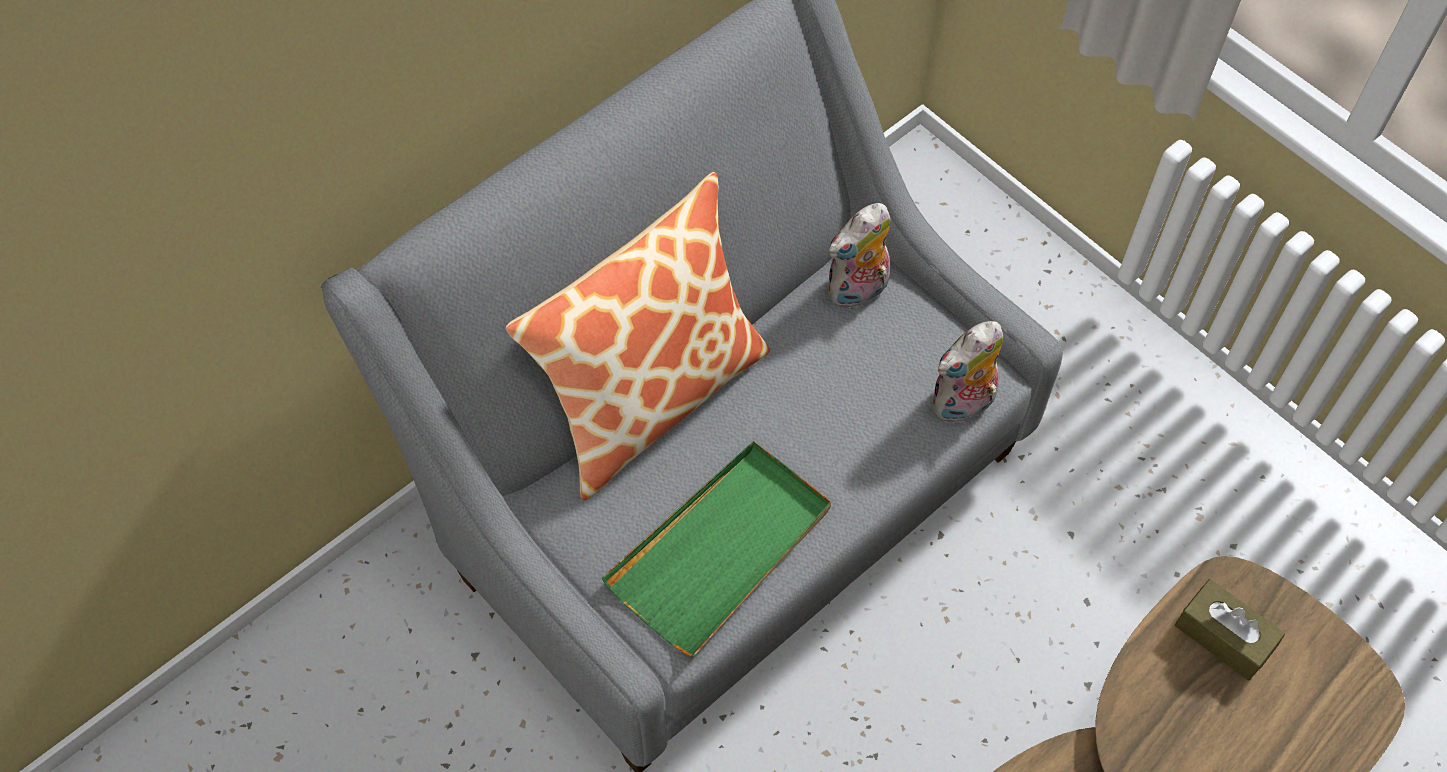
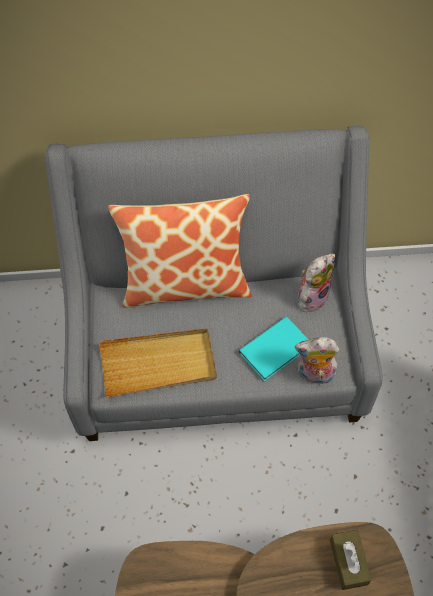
camera: 40 degrees right, 0 degrees up
(721, 549) = (158, 364): green tray -> beige tray
(858, 292) = (312, 296): plush toy -> plush toy turned 135 degrees clockwise
(878, 405) = (277, 350): none -> turquoise book

